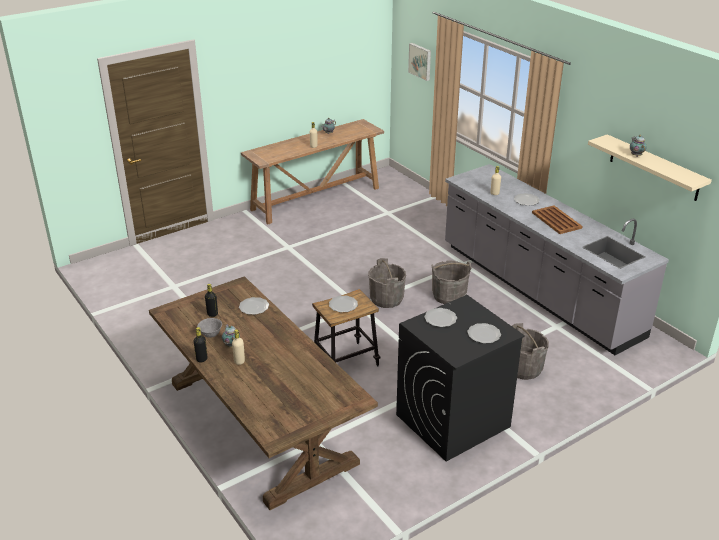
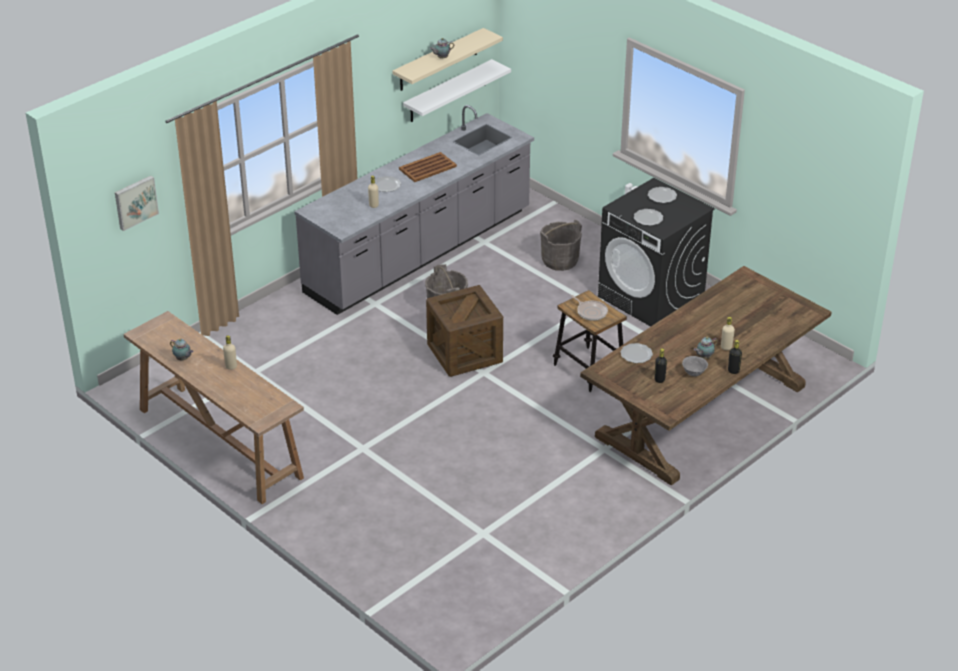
camera: 100 degrees left, 5 degrees up
(343, 305) = (591, 312): plate -> frying pan
(386, 299) = (464, 353): grey bucket -> crate
(656, 209) = (448, 91): none -> white shelf

